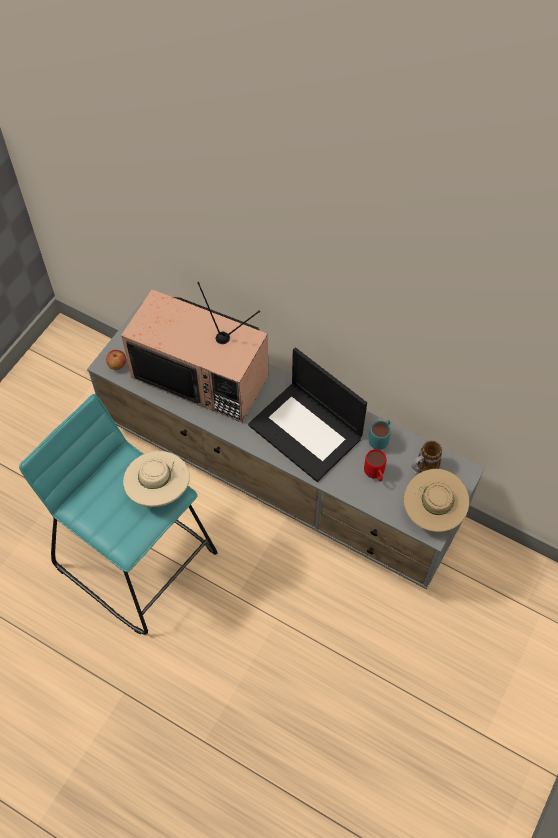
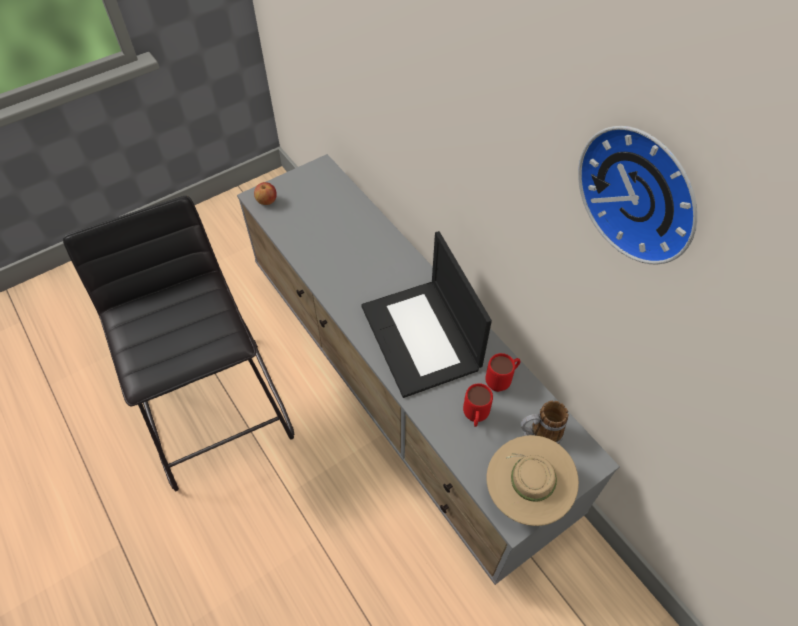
camera: 25 degrees right, 5 degrees down
(137, 558) = (216, 409): turquoise stool -> black stool
(159, 489) = (216, 331): beige hat -> none
(203, 375) = (344, 240): television -> none
(380, 441) = (501, 381): turquoise mug -> red mug
(456, 302) = (642, 192): none -> wall clock

